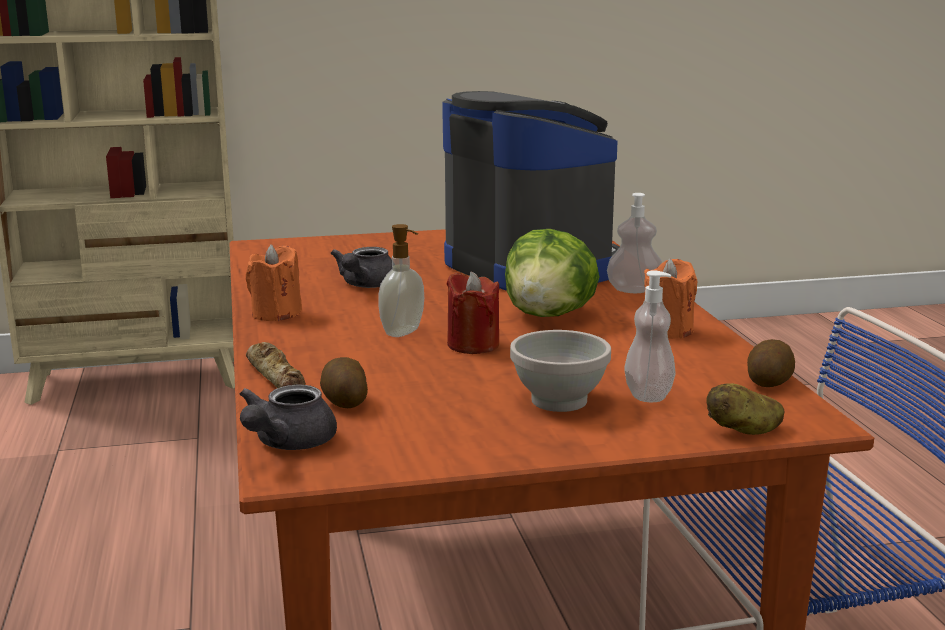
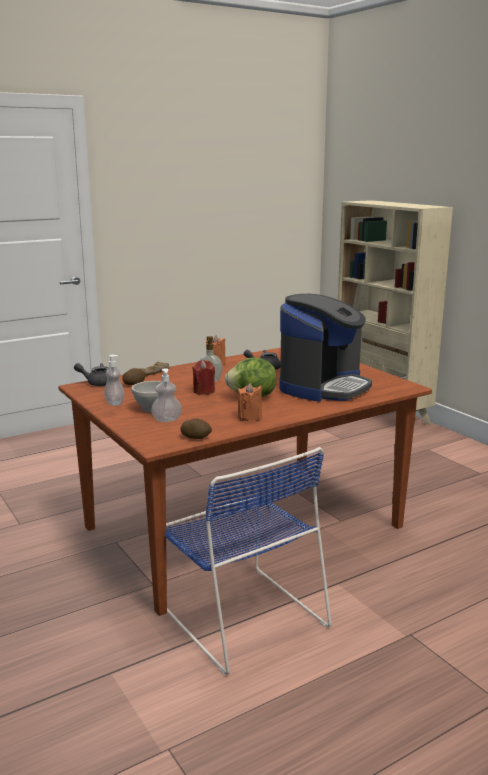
camera: 70 degrees right, 0 degrees up
(634, 290) = (307, 407): soap dispenser -> soap dispenser (114, 403)
(744, 431) = (137, 436): potato -> none

